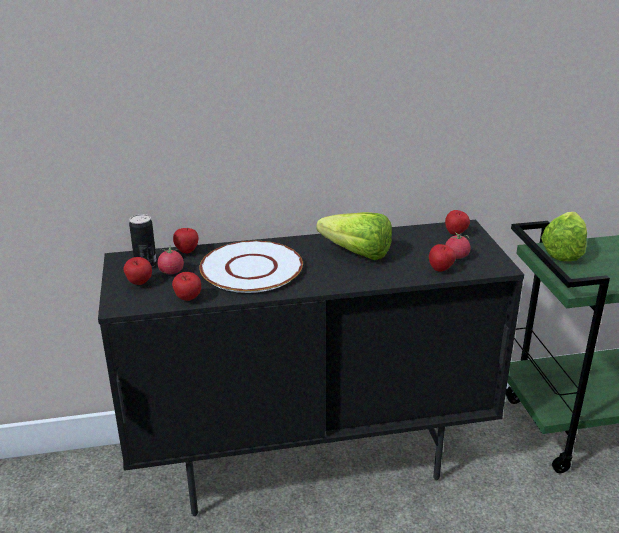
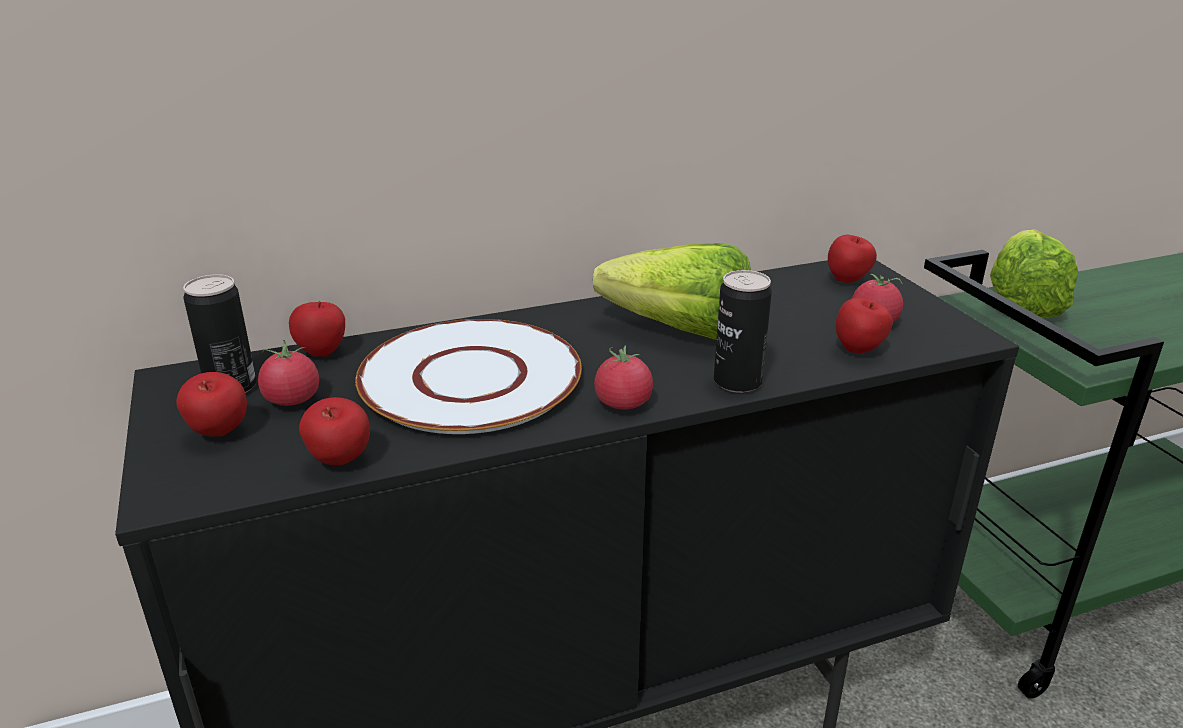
camera: 10 degrees left, 0 degrees up
(316, 285) = (623, 404): none -> tomato
(374, 280) = (737, 382): none -> can

